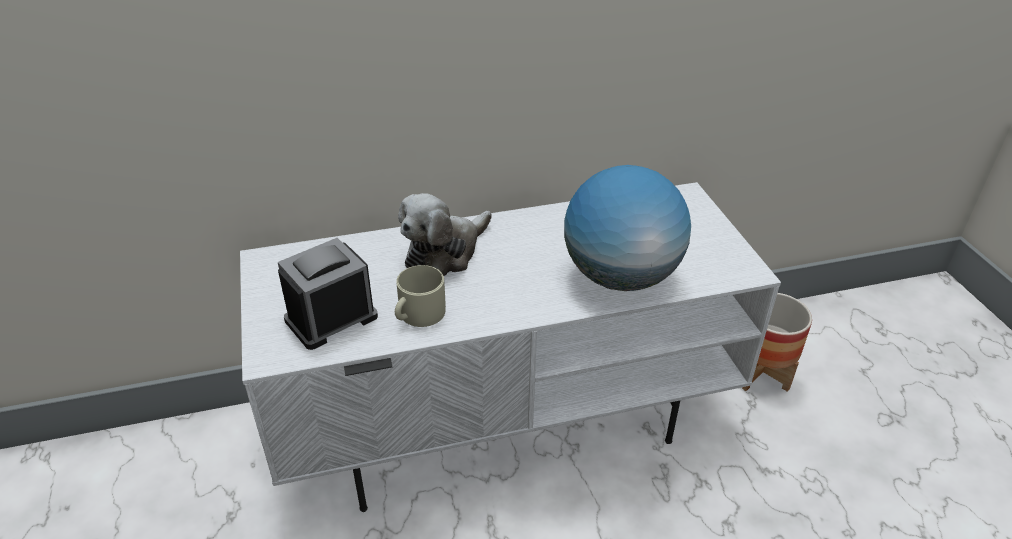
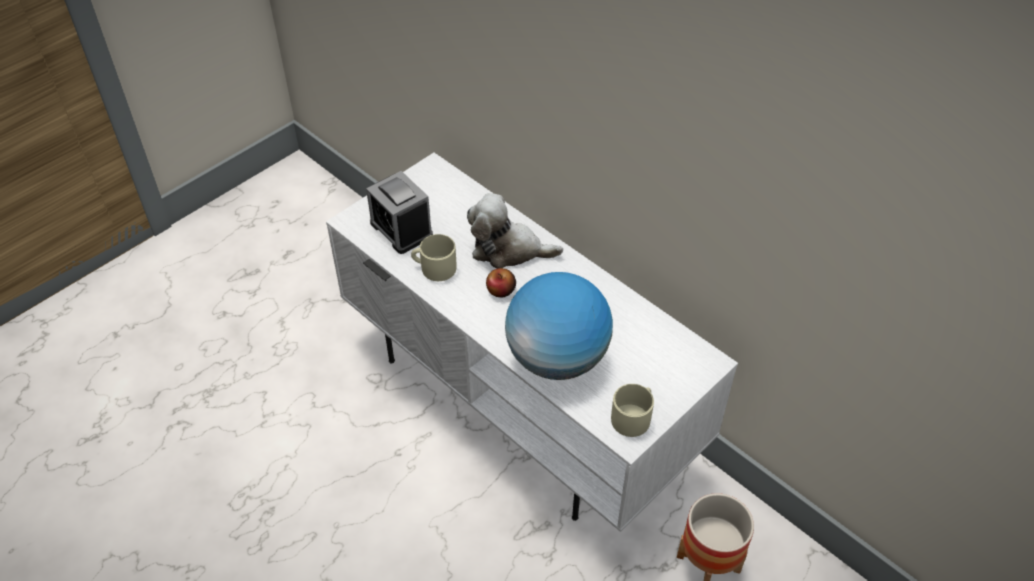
camera: 60 degrees right, 10 degrees up
(331, 318) = (401, 229): alarm clock -> alarm clock turned 150 degrees counterclockwise
(497, 279) = (501, 290): none -> apple
(725, 258) = (633, 416): none -> beige mug

